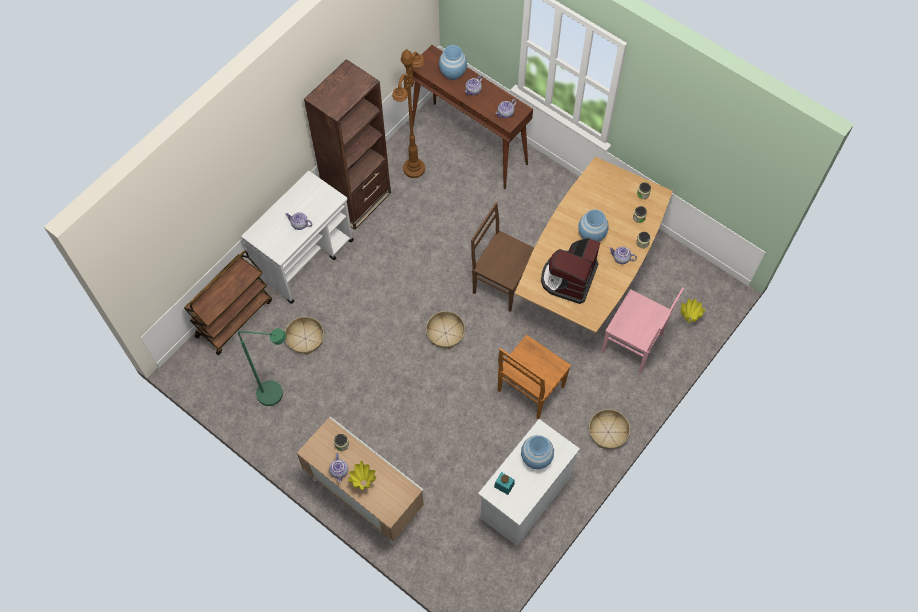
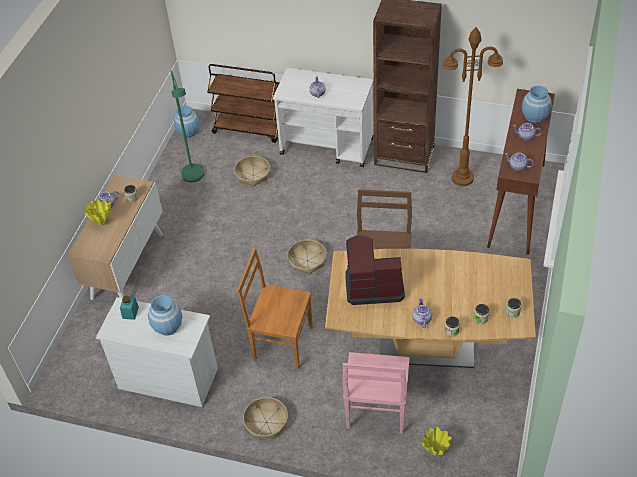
camera: 70 degrees right, 15 degrees down
(591, 235) = (434, 286): blue vase -> blue vase (188, 132)

